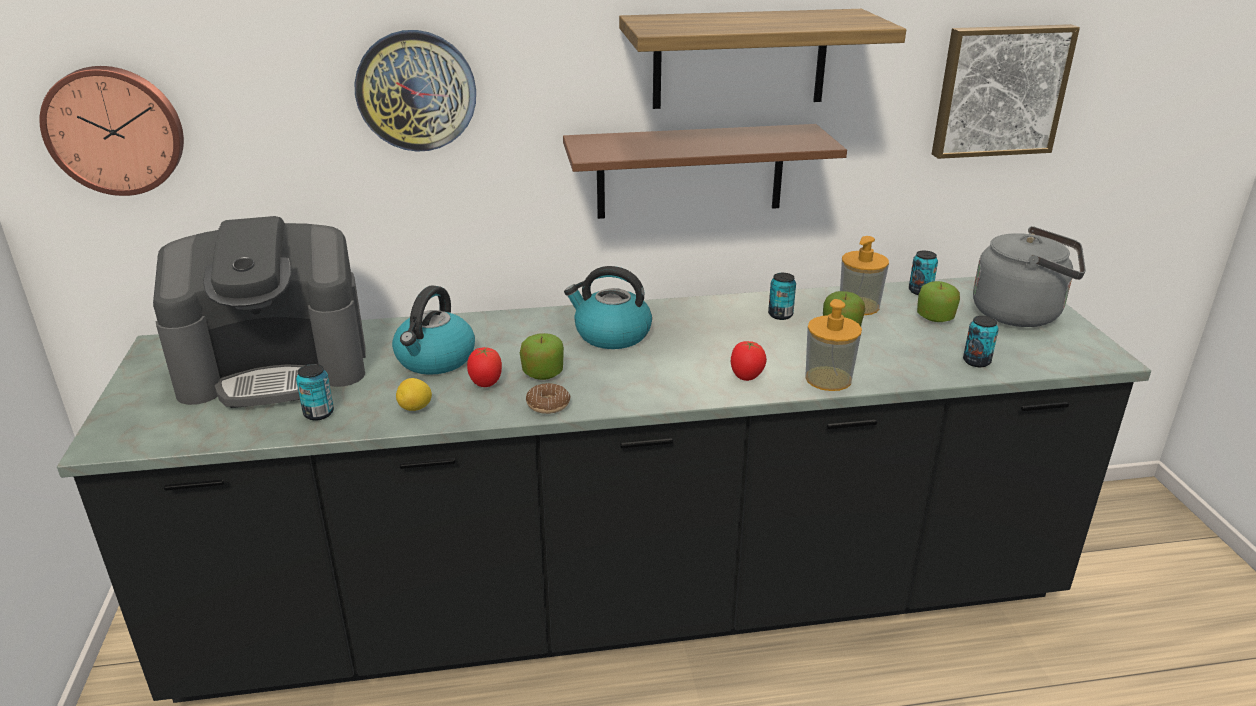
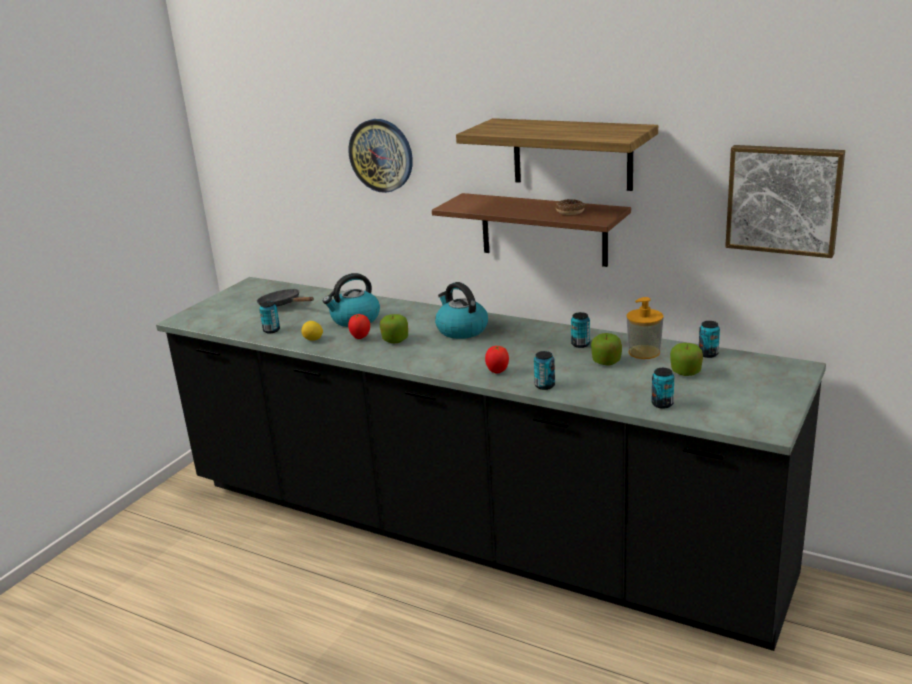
camera: 40 degrees right, 5 degrees down
(115, 130) = (247, 161): wall clock -> none
(276, 367) = (283, 305): coffee machine -> black frying pan
(548, 405) = (373, 355): donut -> donut (570, 212)
(828, 379) = (544, 386): soap dispenser -> can
(1022, 314) = (759, 387): grey kettle -> none

